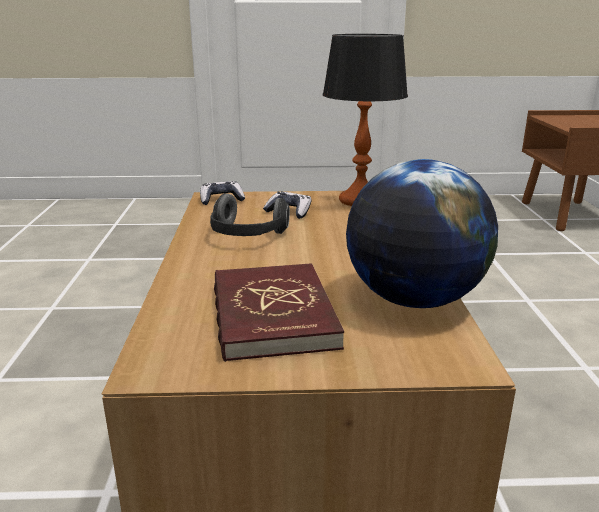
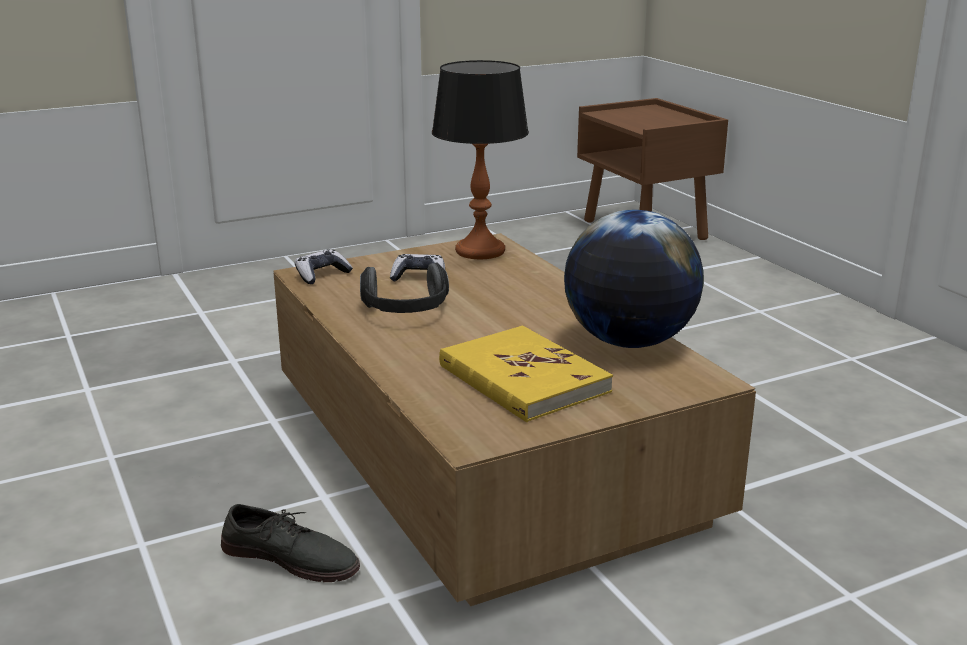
camera: 25 degrees left, 0 degrees up
(74, 424) = (291, 557): none -> grey shoe
(272, 315) = (522, 379): red book -> yellow book

